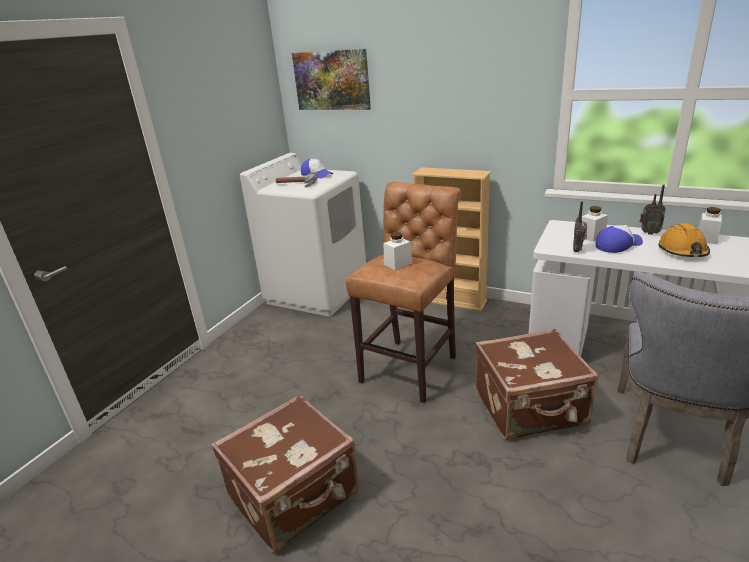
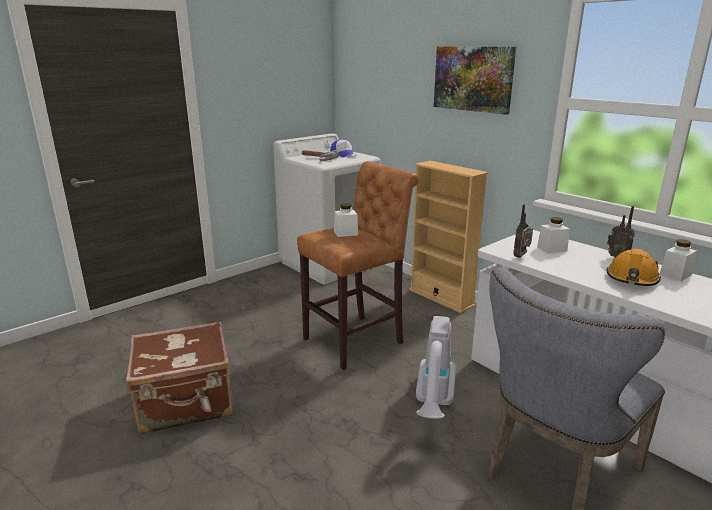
camera: 20 degrees right, 5 degrees down
(332, 80) = (371, 71): picture -> picture (473, 79)
(530, 409) = (434, 403): brown suitcase -> vacuum cleaner
(618, 245) = (568, 260): cap -> none

